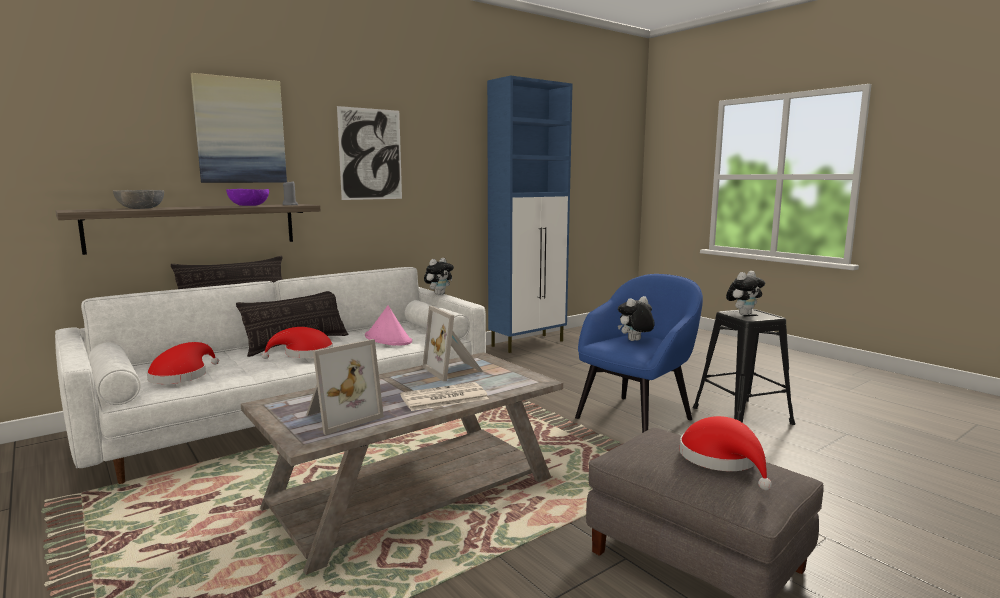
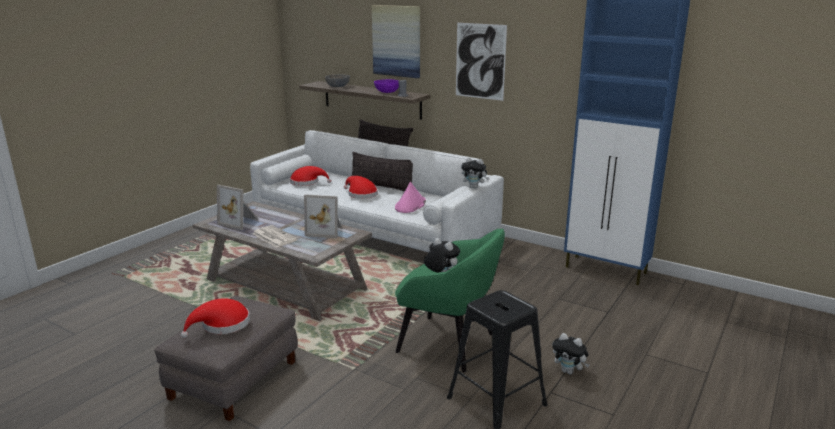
camera: 70 degrees right, 10 degrees up
(454, 370) = (325, 231): picture frame -> picture frame turned 120 degrees counterclockwise
(635, 417) = (448, 343): blue armchair -> green armchair
(743, 314) = (502, 302): plush toy -> plush toy (569, 371)

